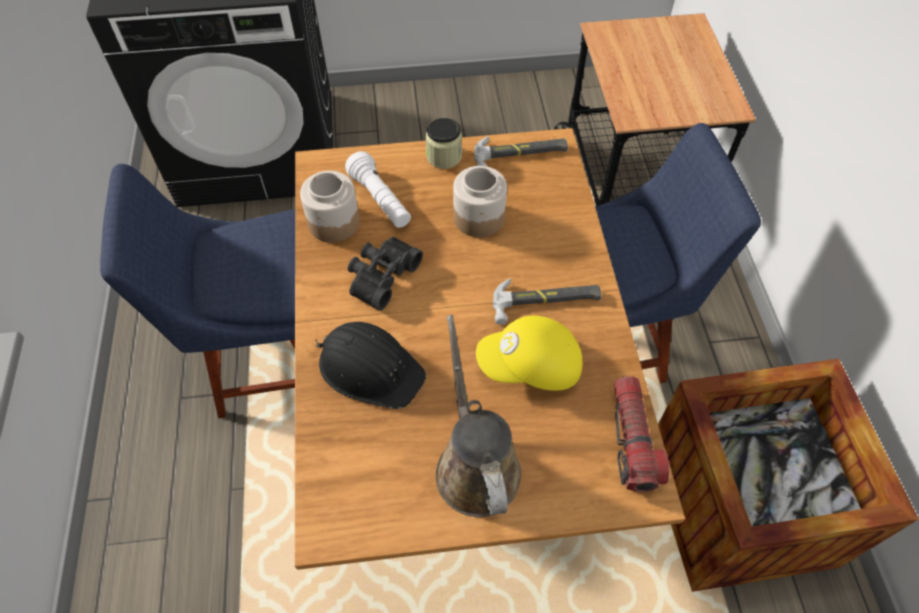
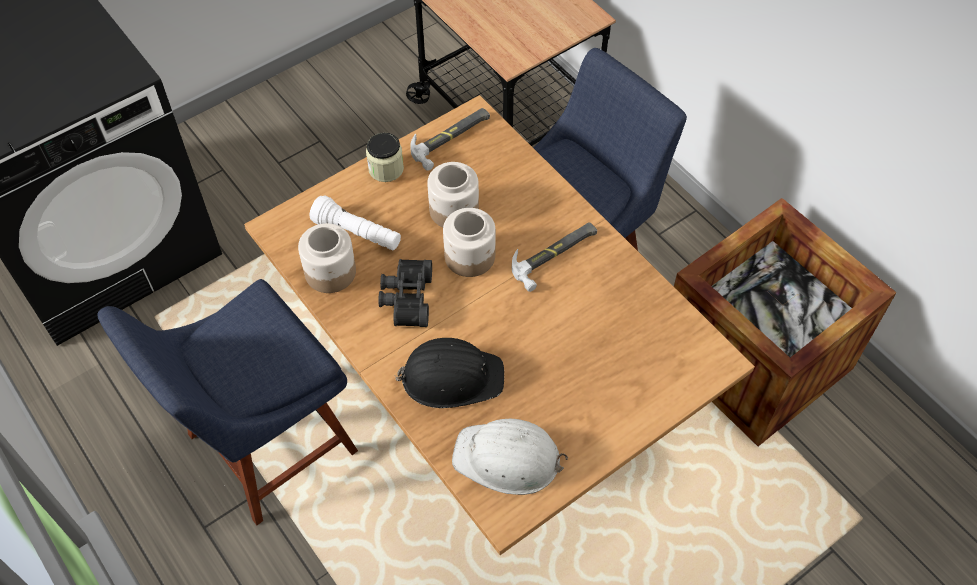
camera: 30 degrees left, 0 degrees up
(366, 476) = (508, 459): none -> white hard hat
(465, 265) = (470, 256): none -> jar
(475, 464) = (584, 406): brown watering can -> none
(531, 366) = (577, 312): yellow cap -> none
(632, 439) = (685, 329): flashlight -> none

